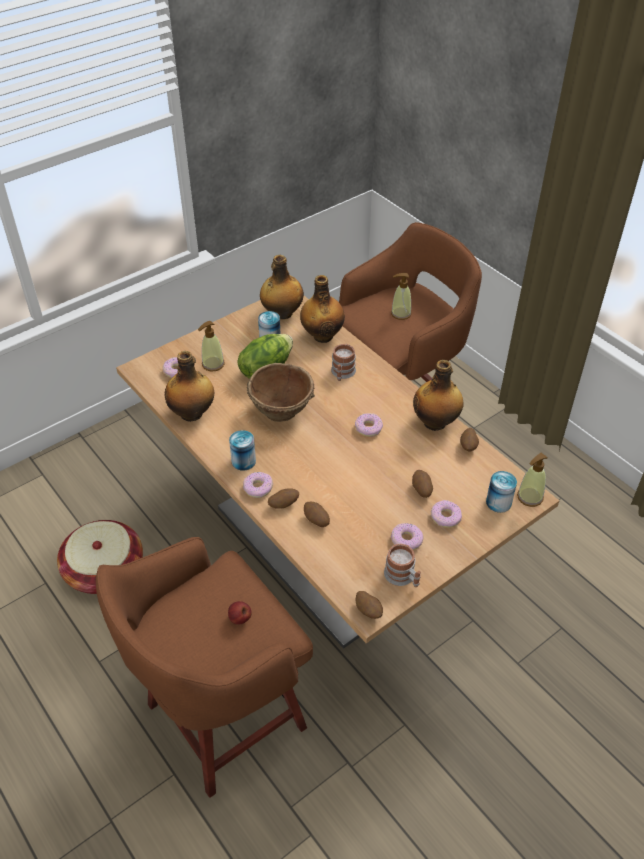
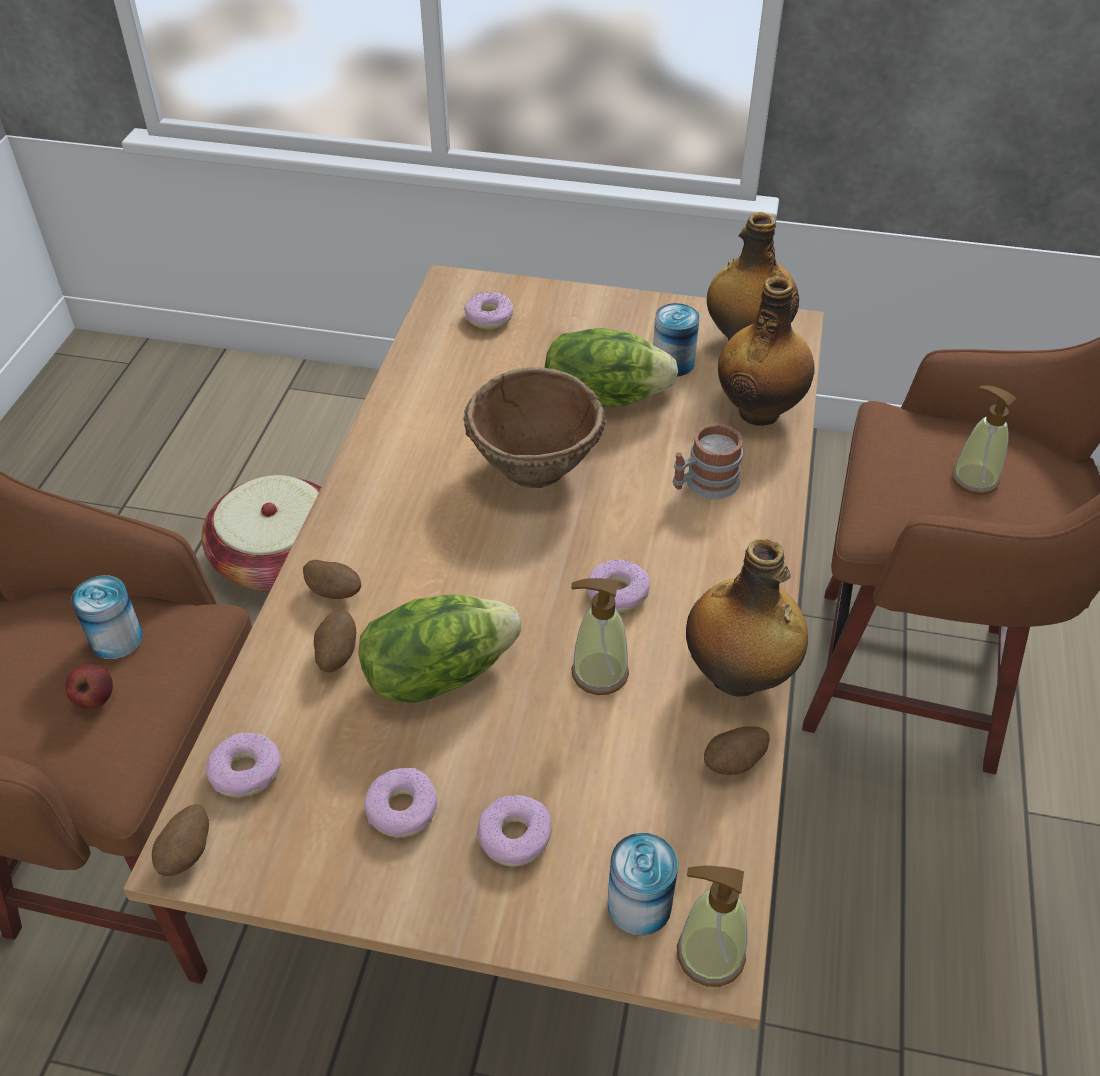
camera: 50 degrees right, 0 degrees up
(192, 413) = (423, 383): bottle -> none
(213, 364) = (546, 341): soap dispenser -> soap dispenser (599, 673)
(243, 461) = (382, 492): can -> can (116, 639)
(258, 488) = (341, 542): donut -> donut (245, 771)
(355, 497) = (438, 673): none -> lettuce
(403, 577) = (307, 858): mug -> none
(421, 490) = (547, 757): potato -> none

